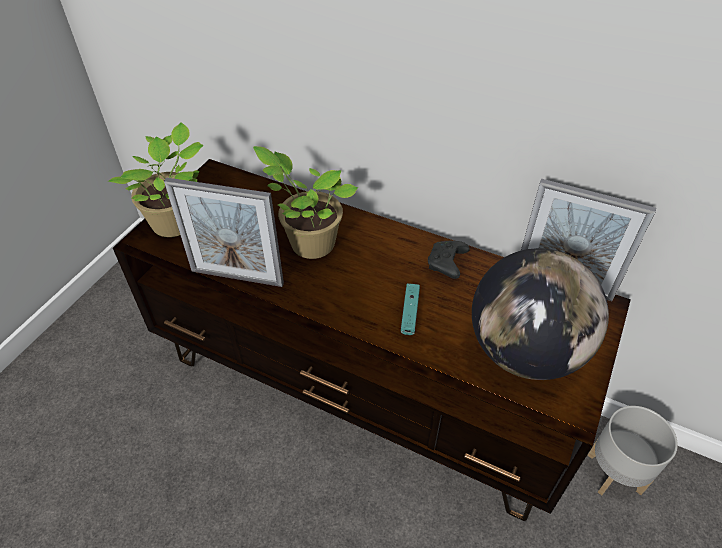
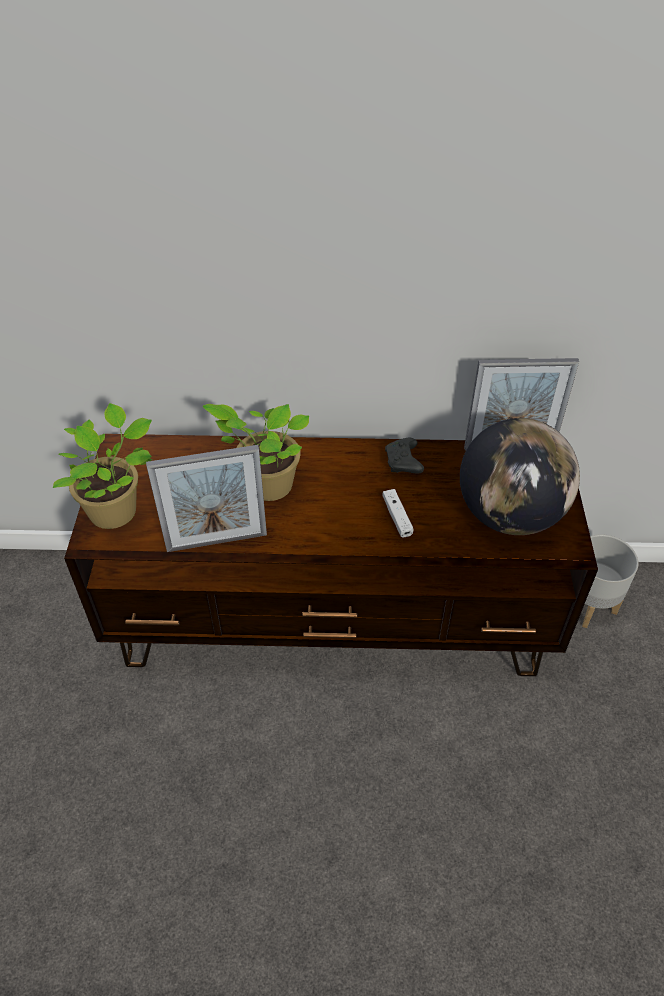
camera: 25 degrees left, 0 degrees up
(410, 313) = (397, 517): turquoise game controller -> white game controller

